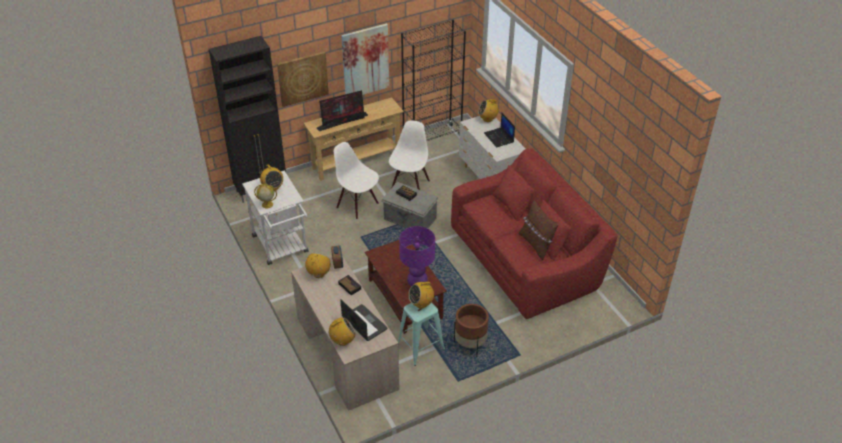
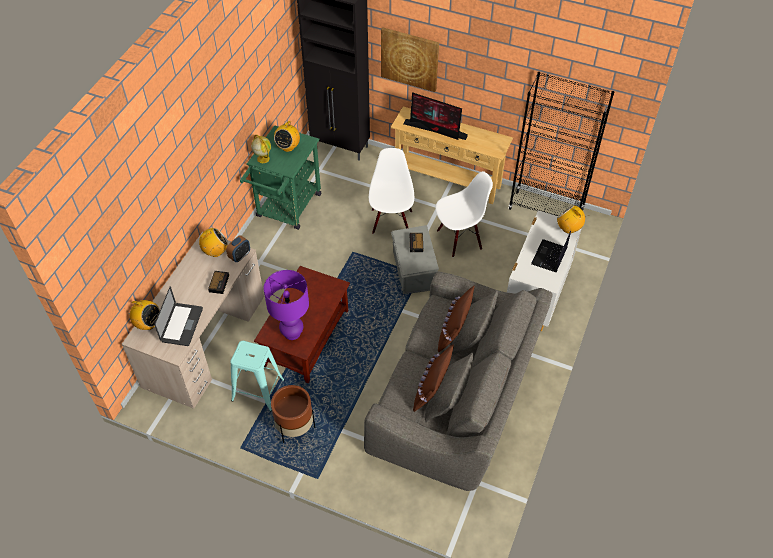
camera: 50 degrees right, 10 degrees up
(282, 247) = (286, 209): white cart -> green cart
(365, 61) = (488, 80): picture -> none
(421, 303) = (256, 351): radio -> none
(504, 211) = (454, 333): none -> brown pillow
(526, 258) = (456, 398): red sofa -> grey sofa

